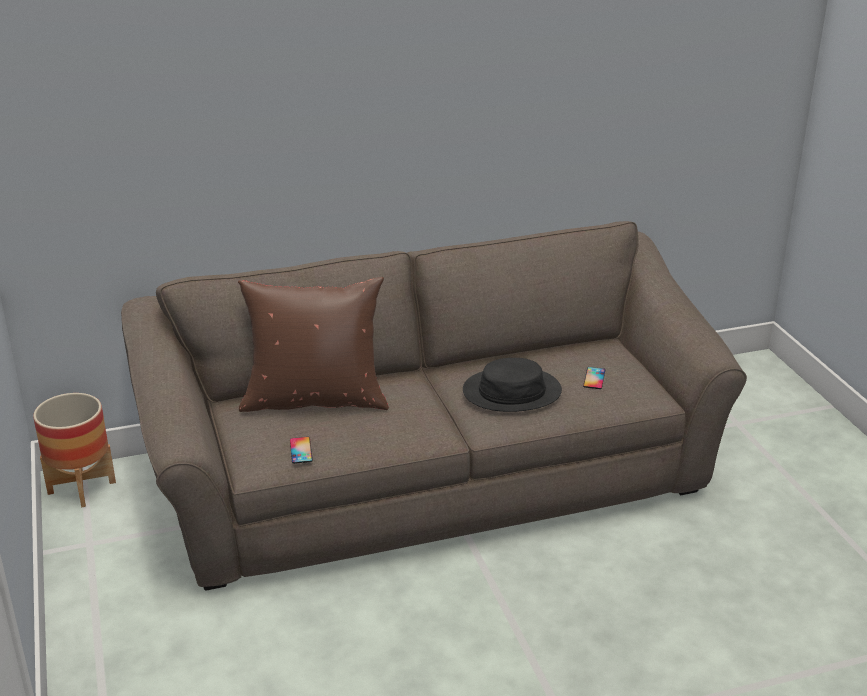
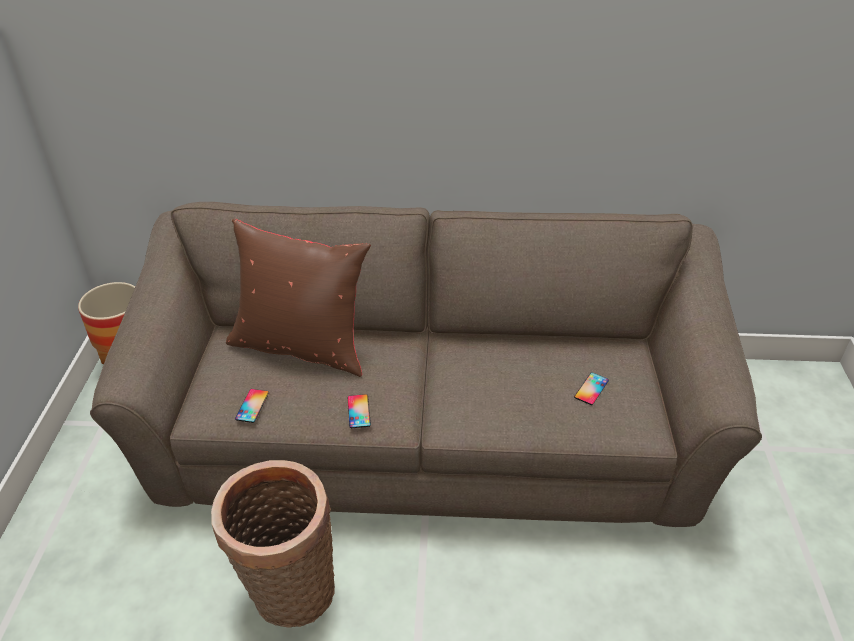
camera: 20 degrees right, 10 degrees up
(375, 623) = (288, 592): none -> basket
(403, 434) = (359, 411): none -> phone
(511, 391) = (495, 385): black hat -> none

